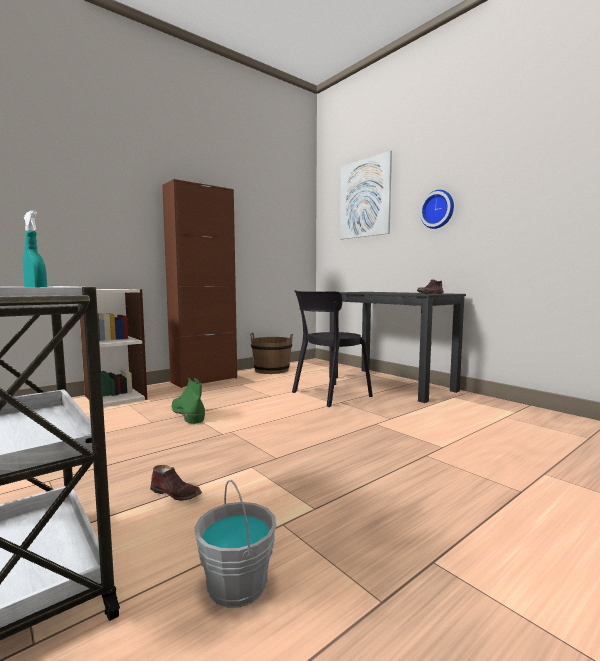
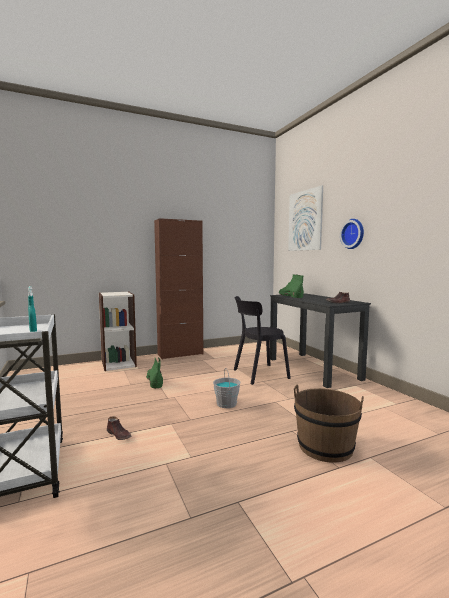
camera: 15 degrees right, 0 degrees up
(236, 584) = (121, 492): grey bucket -> grey bucket (226, 404)
(271, 370) = (231, 349): brown bucket -> brown bucket (325, 447)
(357, 292) = (290, 296): none -> green boot

